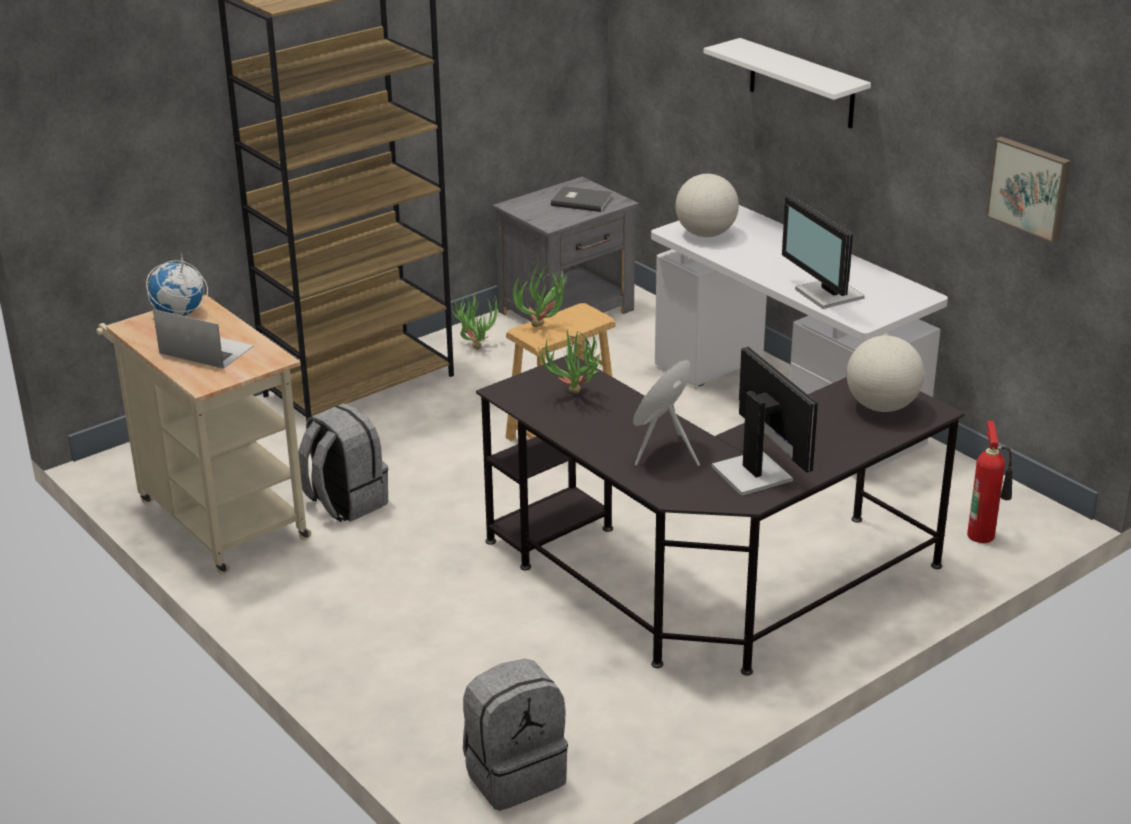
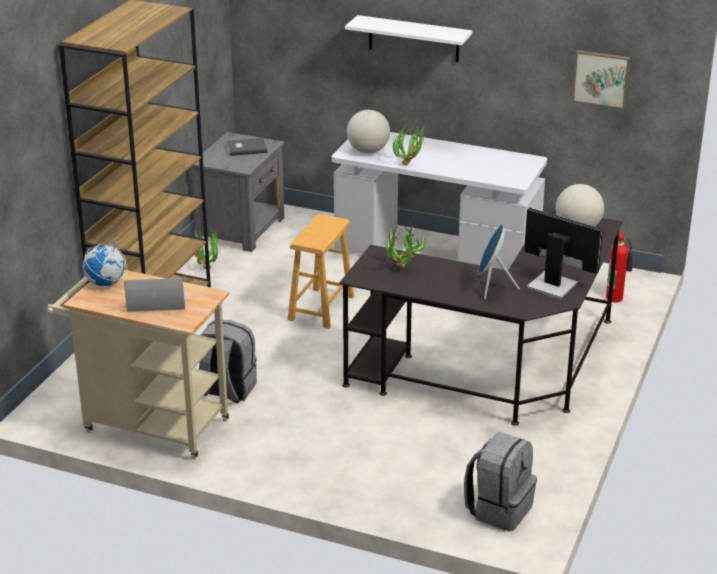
camera: 30 degrees left, 0 degrees up
(544, 327) = (312, 235): potted plant -> potted plant (410, 164)
(827, 295) = (480, 172): monitor -> none

